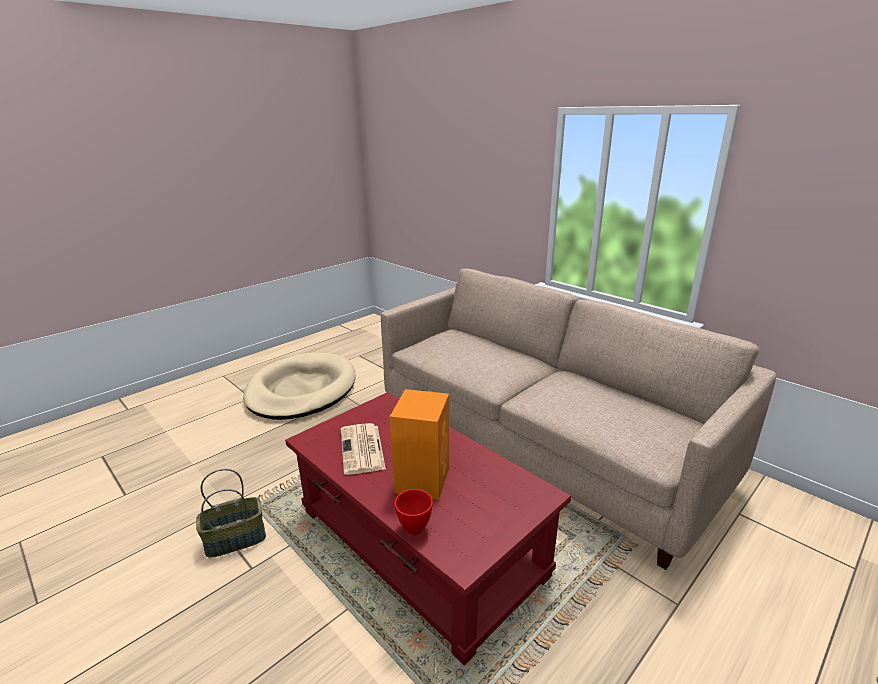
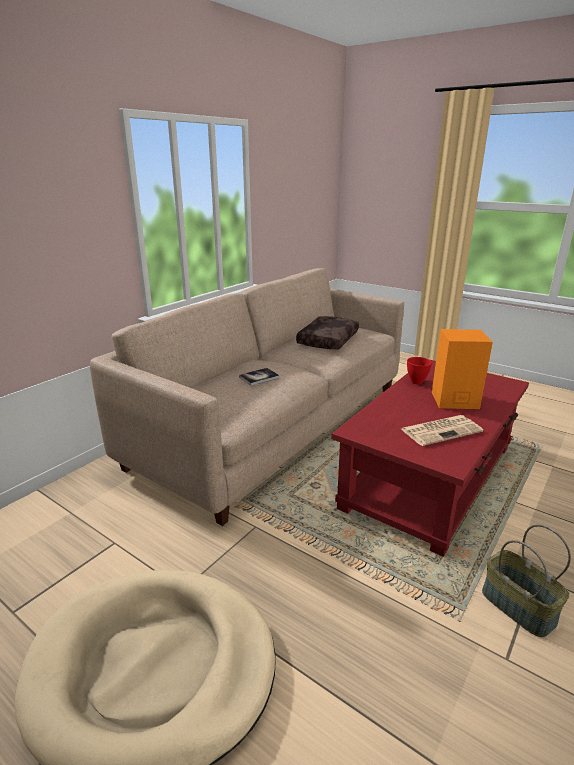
camera: 100 degrees left, 0 degrees up
(414, 528) = (504, 398): red bowl -> red bowl (416, 382)
(479, 355) = (259, 377): none -> book
(601, 403) = (327, 340): none -> brown pillow

